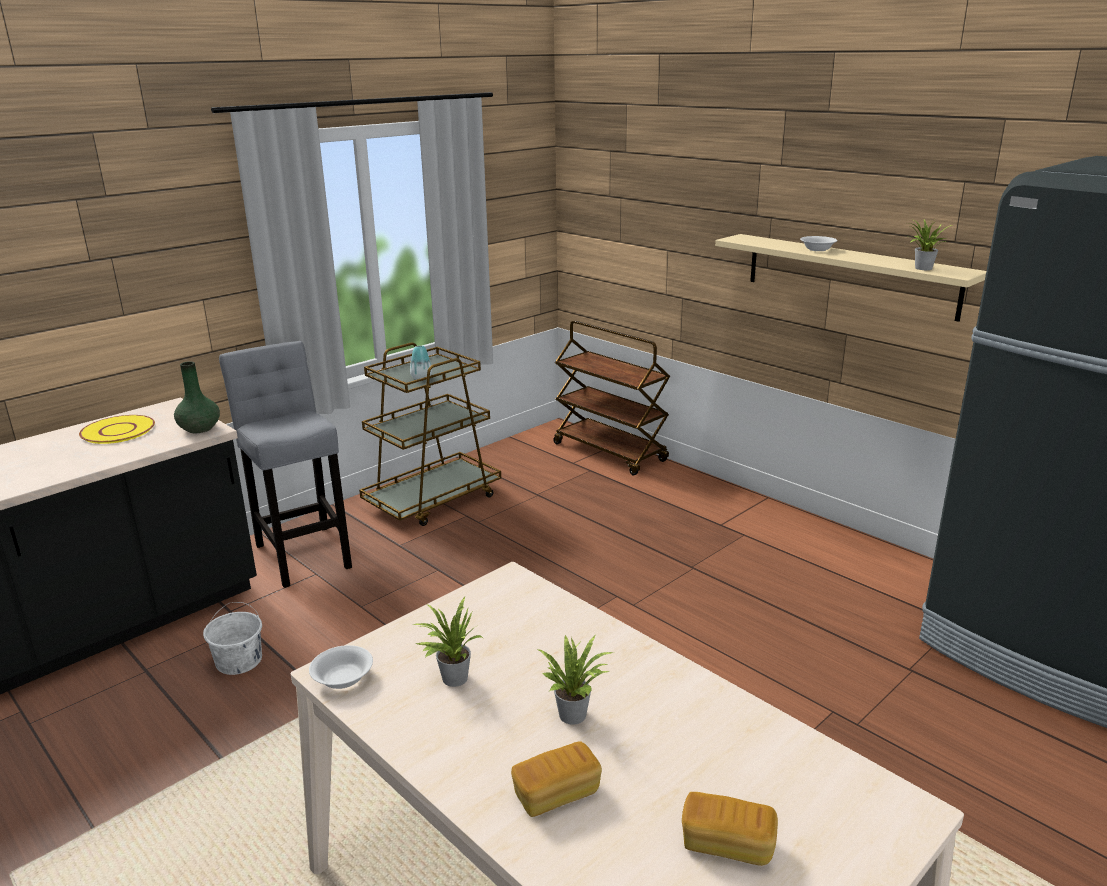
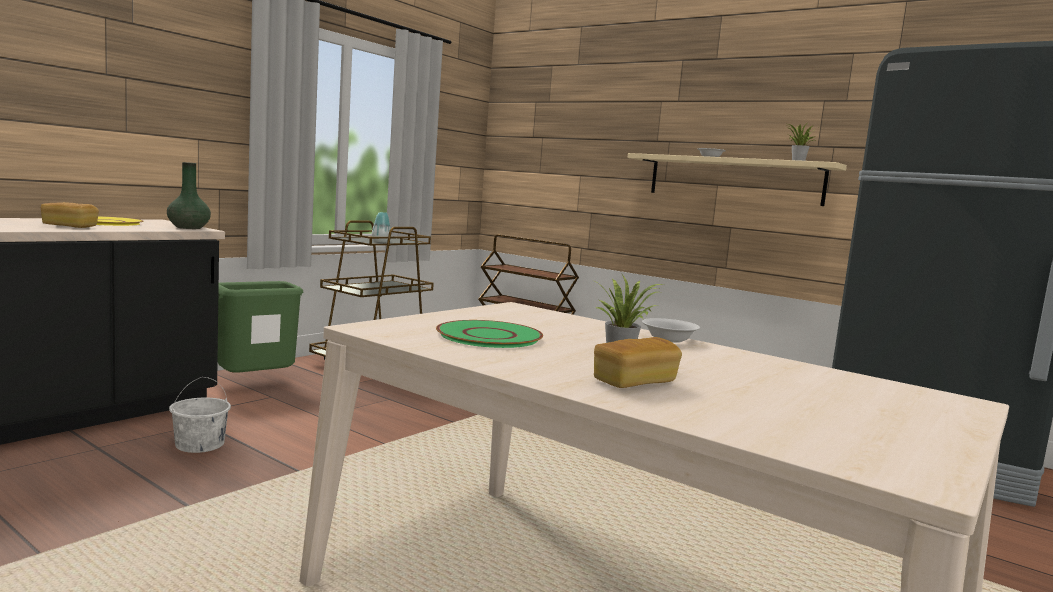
camera: 10 degrees left, 15 degrees down
(303, 553) = (256, 384): grey stool -> green trash can
(343, 679) = (380, 331): white bowl -> white bowl (669, 339)
(451, 678) = (490, 336): potted plant -> green plate
(727, 844) = (819, 408): bread -> bread (70, 226)

